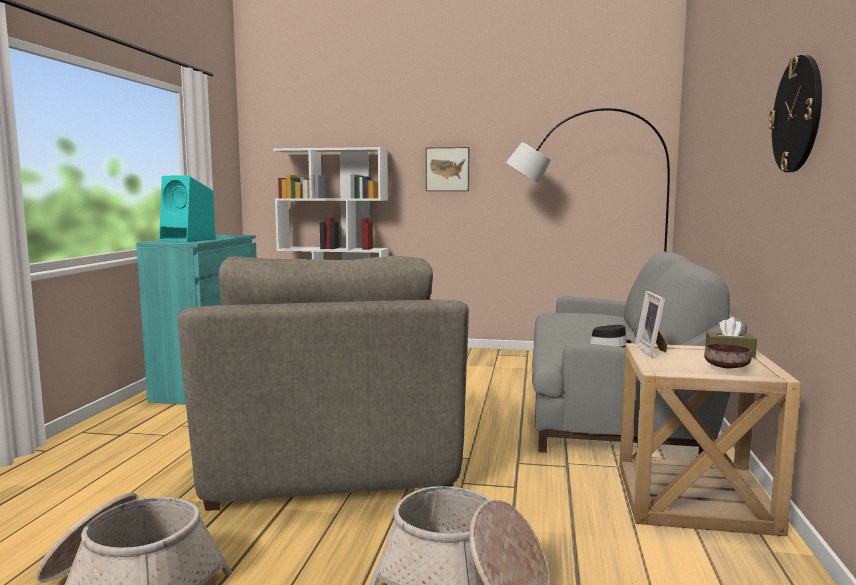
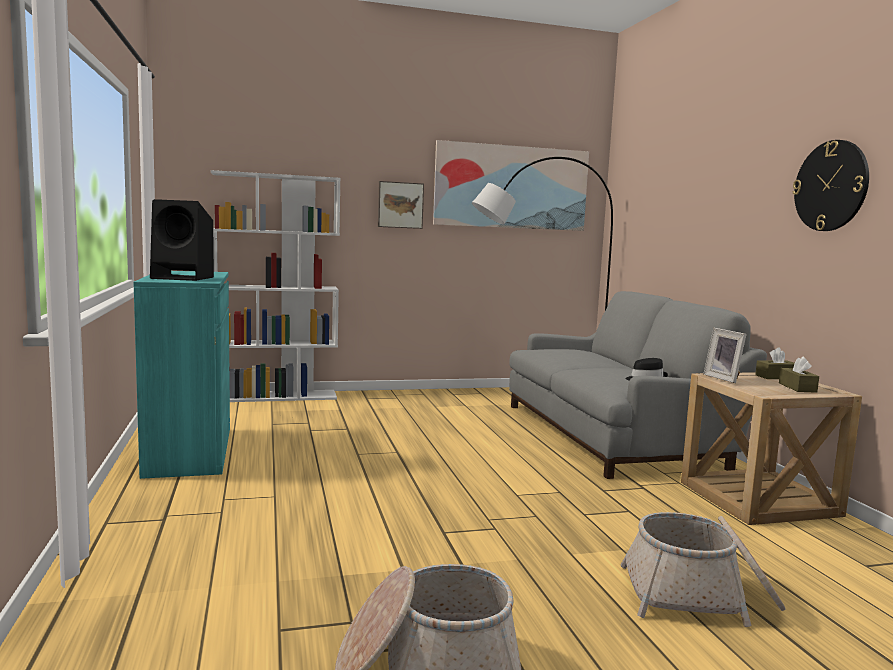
camera: 25 degrees left, 0 degrees up
(189, 239) = (184, 278): turquoise speaker -> black speaker
(331, 463) = (447, 515): grey armchair -> none
(563, 144) = (511, 187): none -> picture
(726, 366) = (797, 387): brown bowl -> brown tissue box

